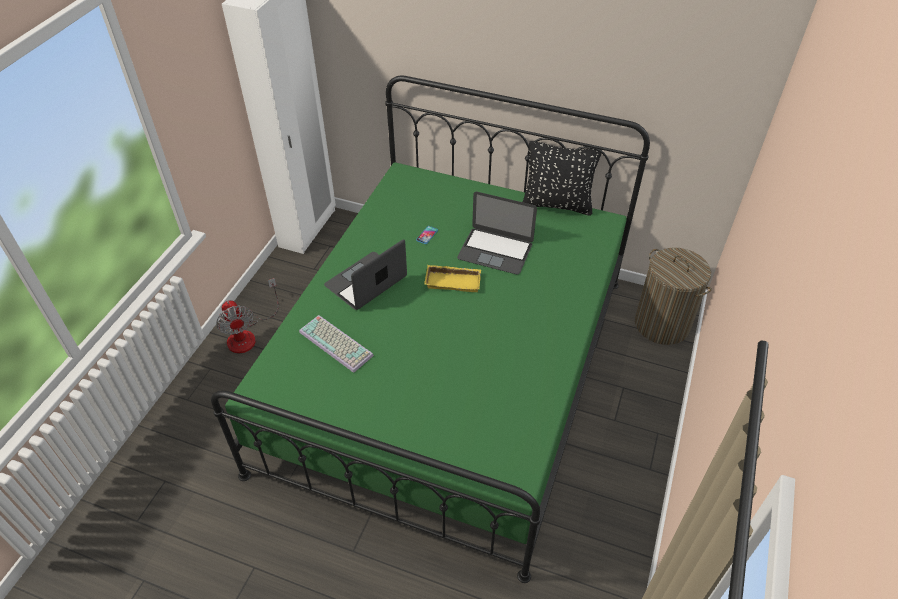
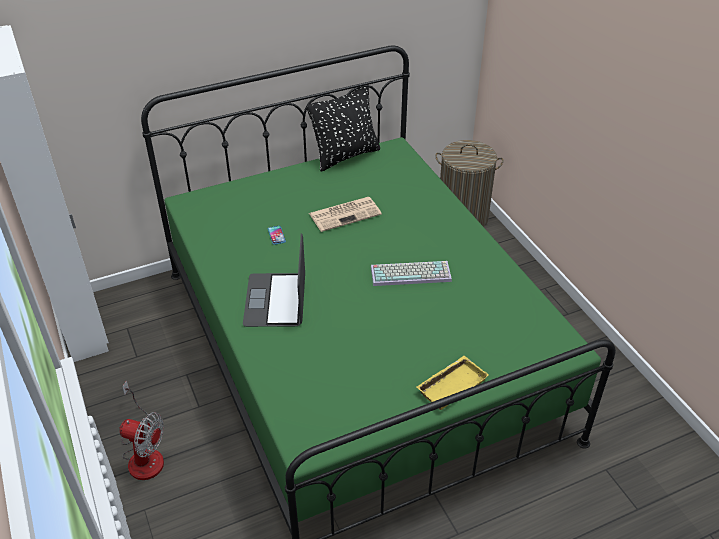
camera: 45 degrees left, 5 degrees down
(337, 343) = (319, 359): keyboard -> keyboard (411, 273)
(454, 281) = (345, 254): yellow tray -> yellow tray (451, 385)
(495, 250) = (345, 214): laptop -> newspaper

